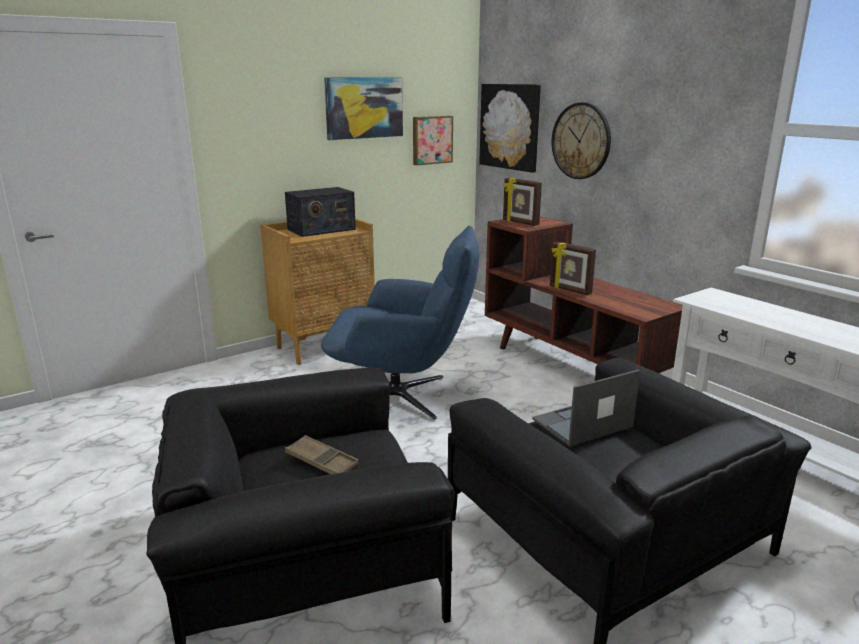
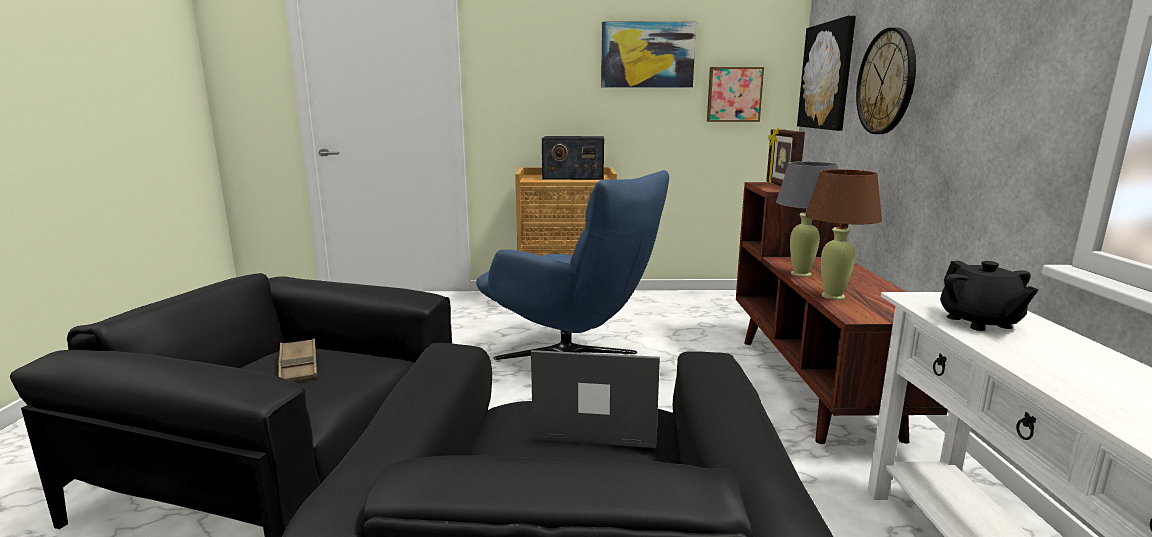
camera: 35 degrees right, 5 degrees down
(569, 290) = (801, 274): picture frame -> grey table lamp
(611, 304) = (833, 296): none -> brown table lamp
(738, 308) = (979, 322): none -> black teapot

